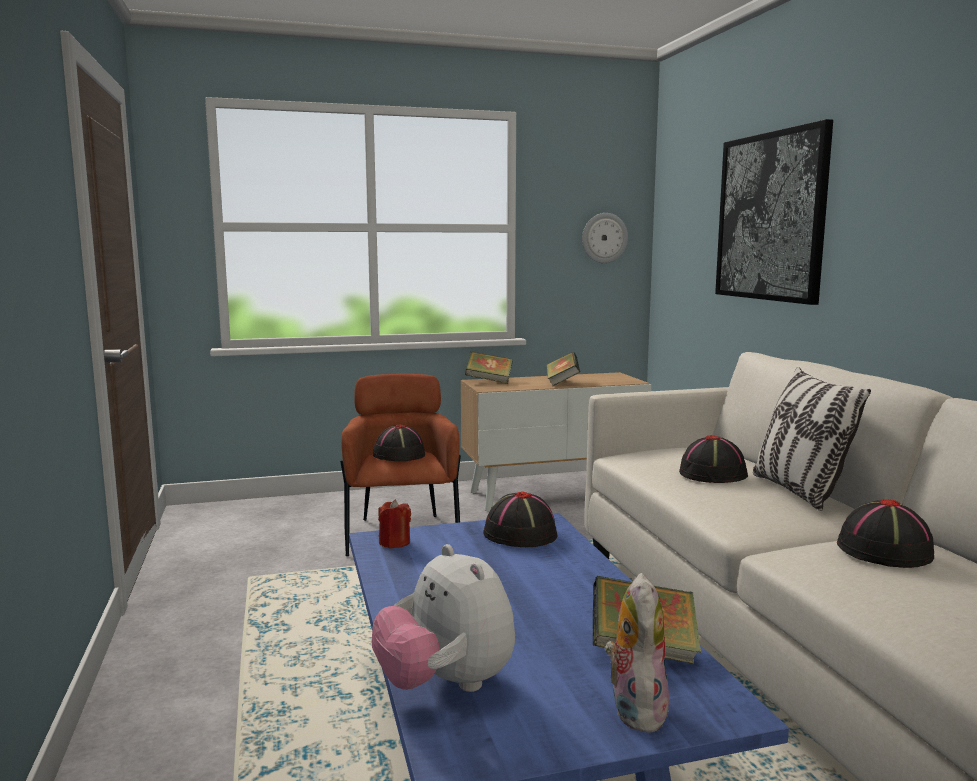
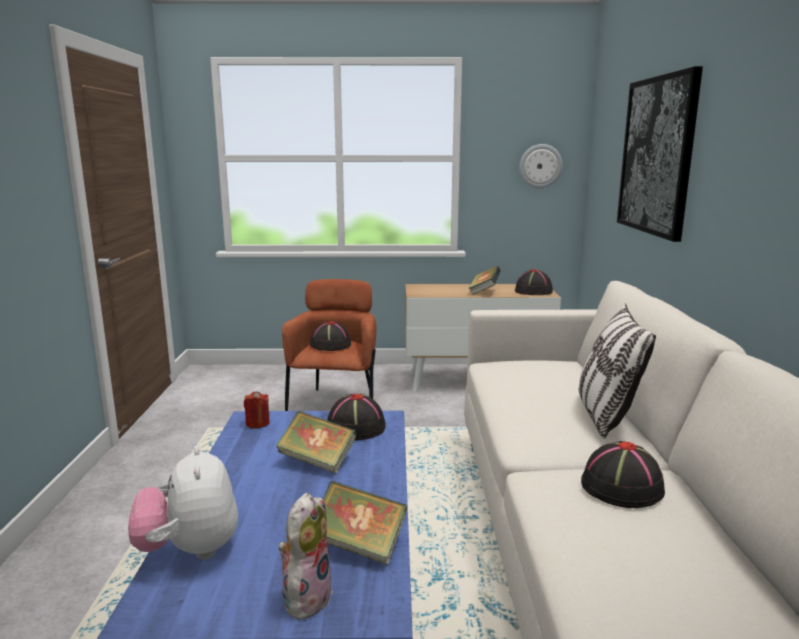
camera: 15 degrees right, 5 degrees up
(489, 381) = (426, 287): book -> book (317, 461)
(713, 474) = (542, 390): black hat -> black hat (534, 291)

